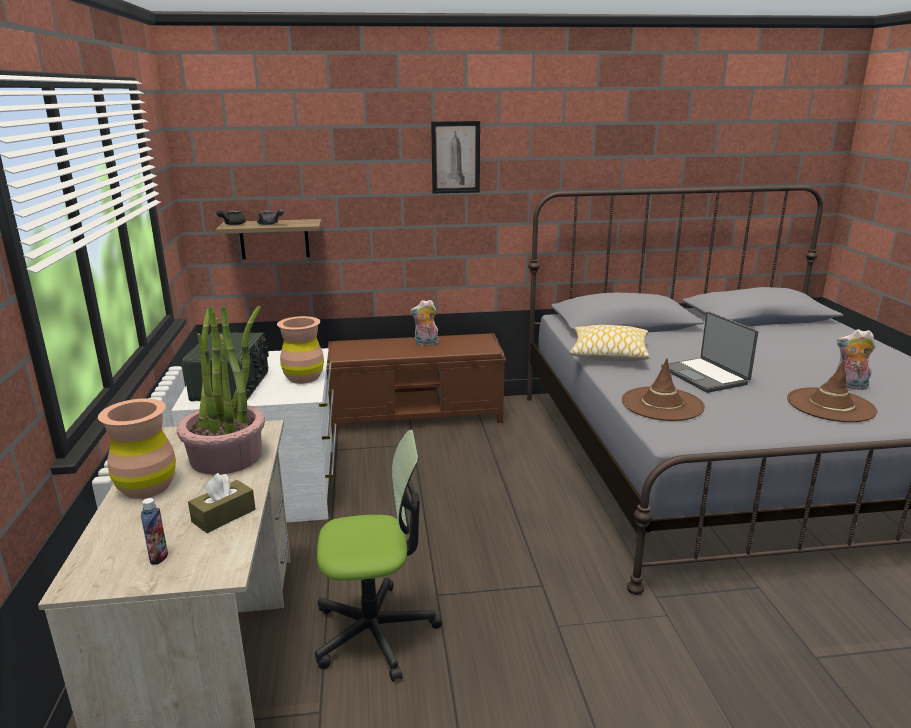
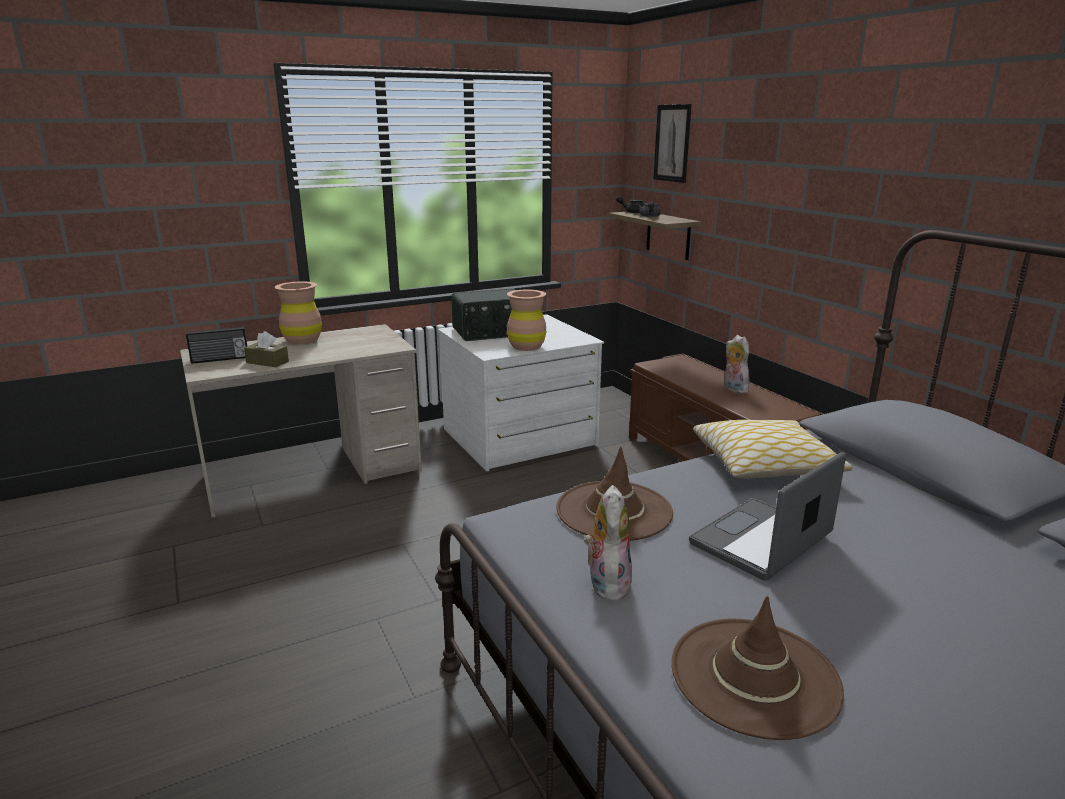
camera: 70 degrees right, 0 degrees up
(159, 557) = (220, 359): bottle -> radio
(227, 456) = (349, 347): potted plant -> none
(375, 632) = (347, 526): office chair -> none
(455, 157) = (828, 164): picture -> picture (672, 143)
(849, 386) = (901, 716): plush toy -> plush toy (606, 583)

